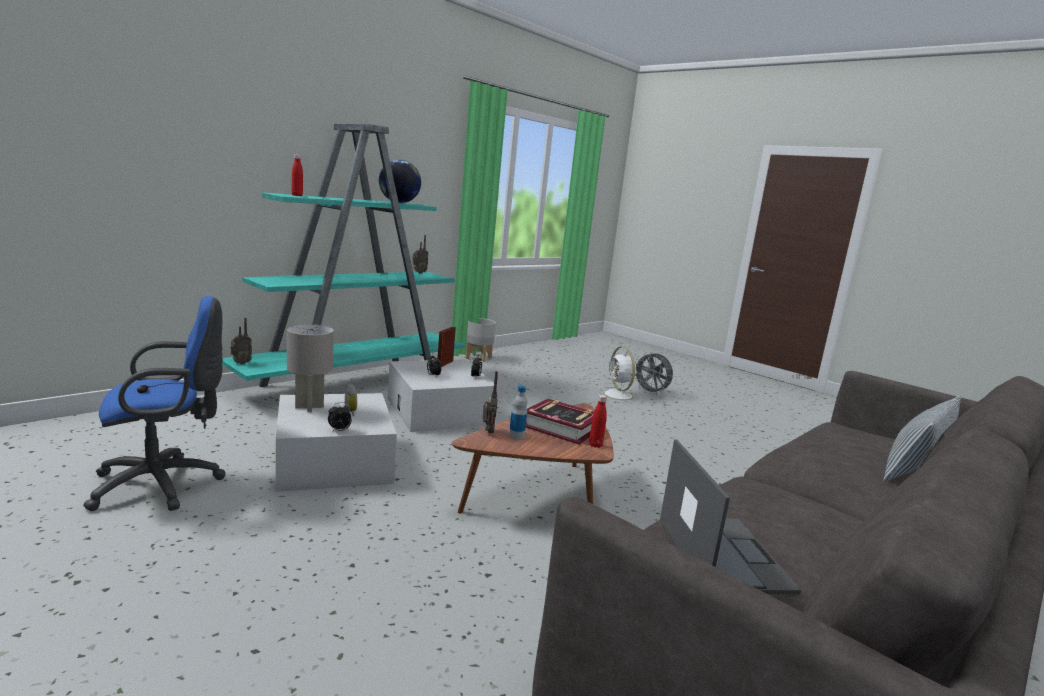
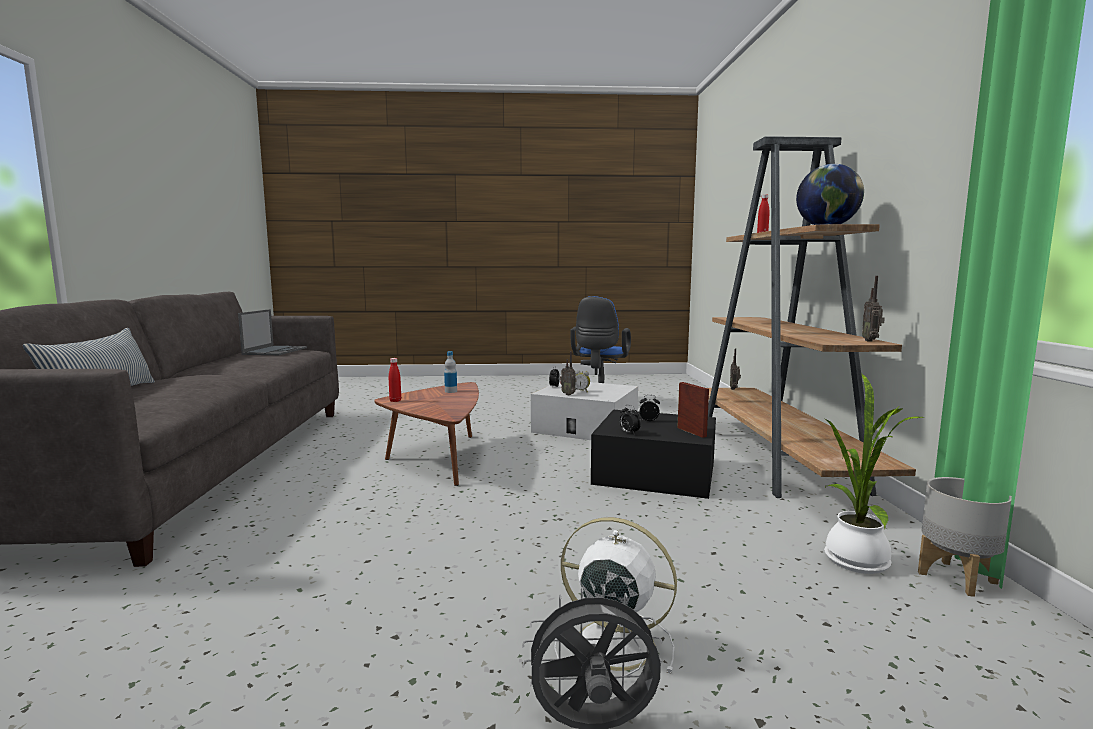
camera: 135 degrees right, 5 degrees down
(309, 407) = (604, 387): grey table lamp -> none
(354, 383) = (777, 460): turquoise bookcase -> brown bookcase
(439, 411) = (655, 473): white storage box -> black storage box
(487, 369) = (856, 558): none -> potted plant
(487, 432) = (469, 388): radio -> radio (568, 394)
(562, 428) = (435, 401): book -> none
(722, 553) = (275, 351): laptop -> laptop turned 120 degrees counterclockwise

